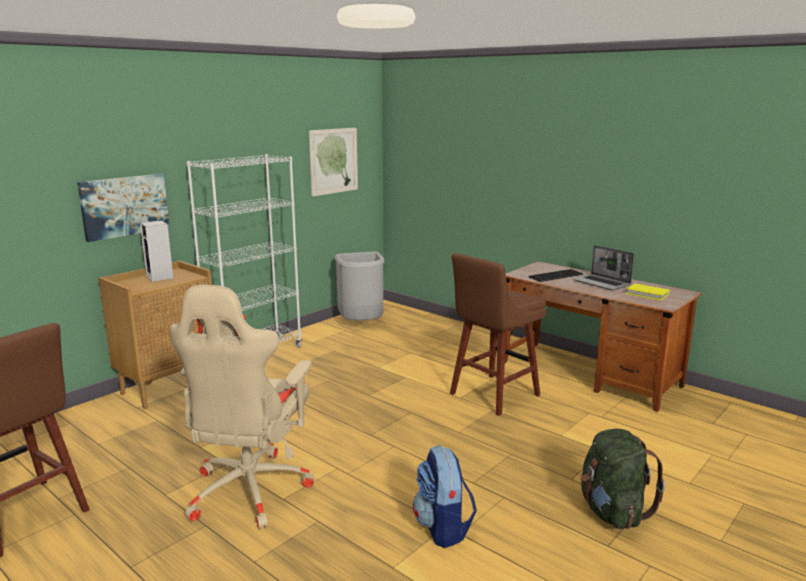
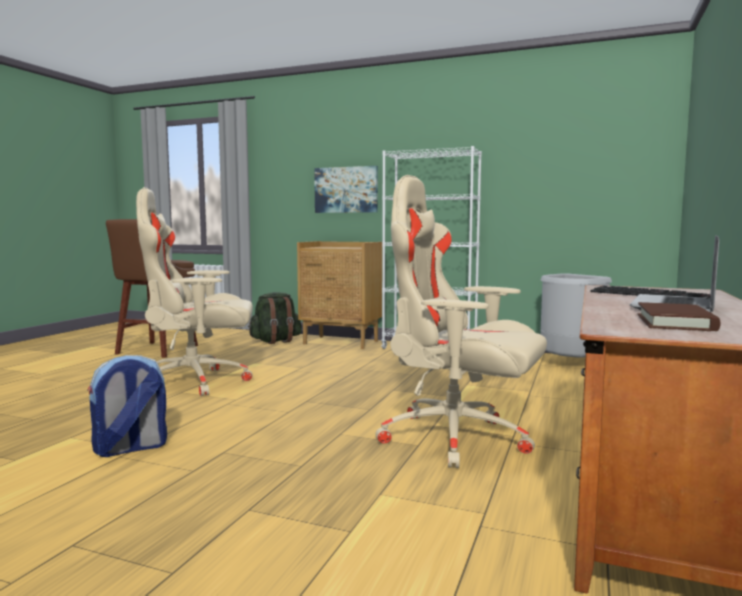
camera: 70 degrees right, 10 degrees down
(160, 277) = (347, 247): speaker -> none
(333, 161) = (586, 164): picture -> none
(492, 395) = (464, 441): brown stool -> beige office chair
(612, 512) = (159, 546): green backpack -> green backpack (276, 341)
(647, 294) = (675, 322): yellow book -> brown book

